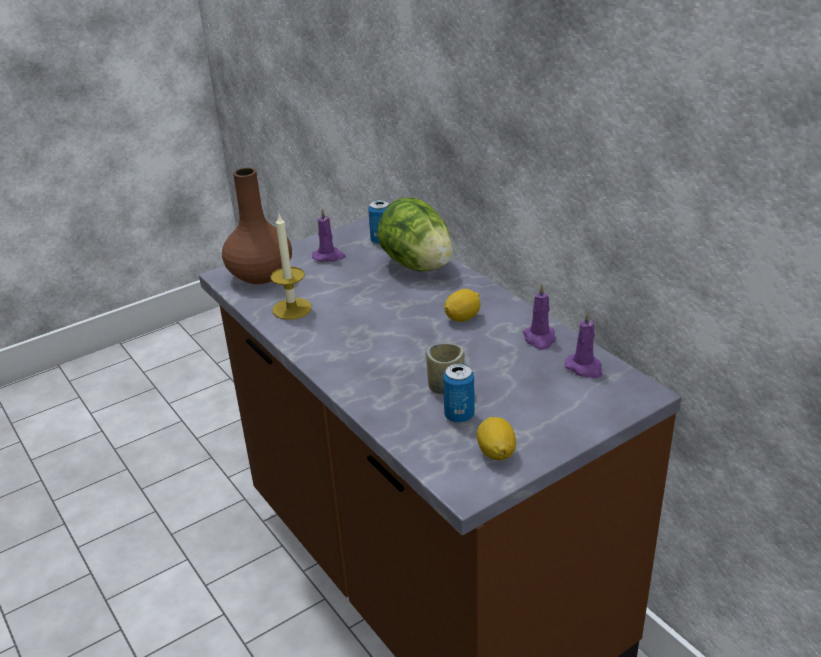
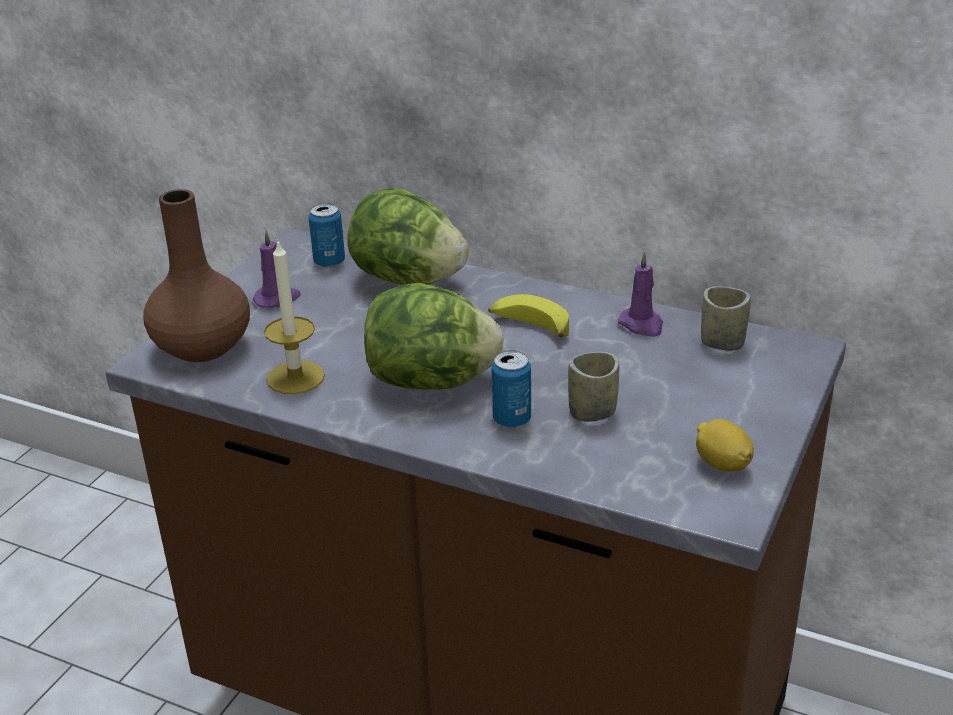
camera: 30 degrees left, 0 degrees up
(366, 336) = (432, 382): none -> lettuce
(459, 416) = (640, 438): can -> can (512, 419)
(462, 318) = (529, 327): lemon -> banana
(584, 368) = (722, 342): purple candle -> cup

